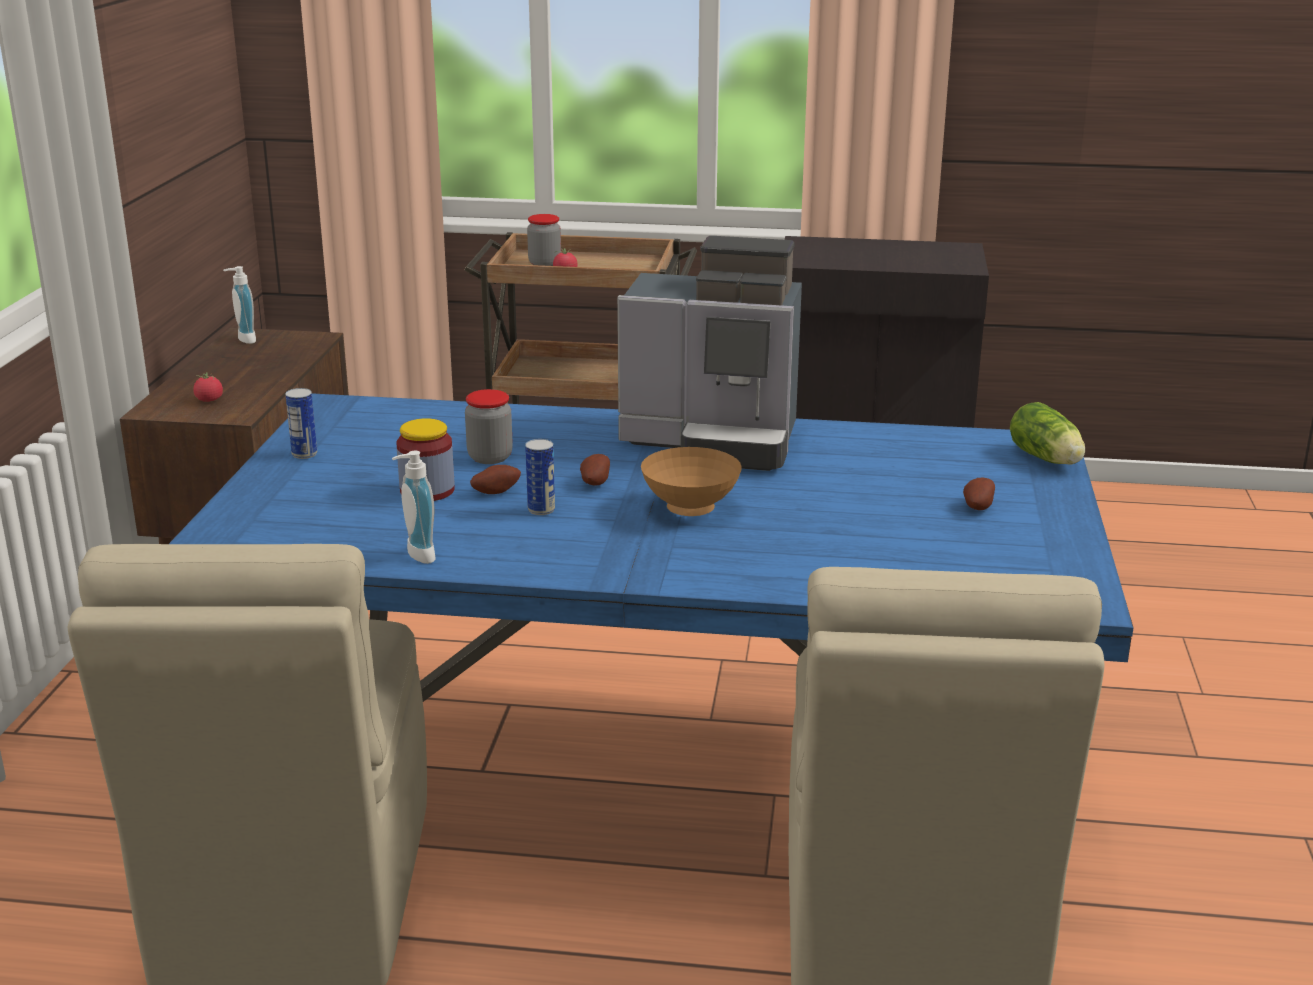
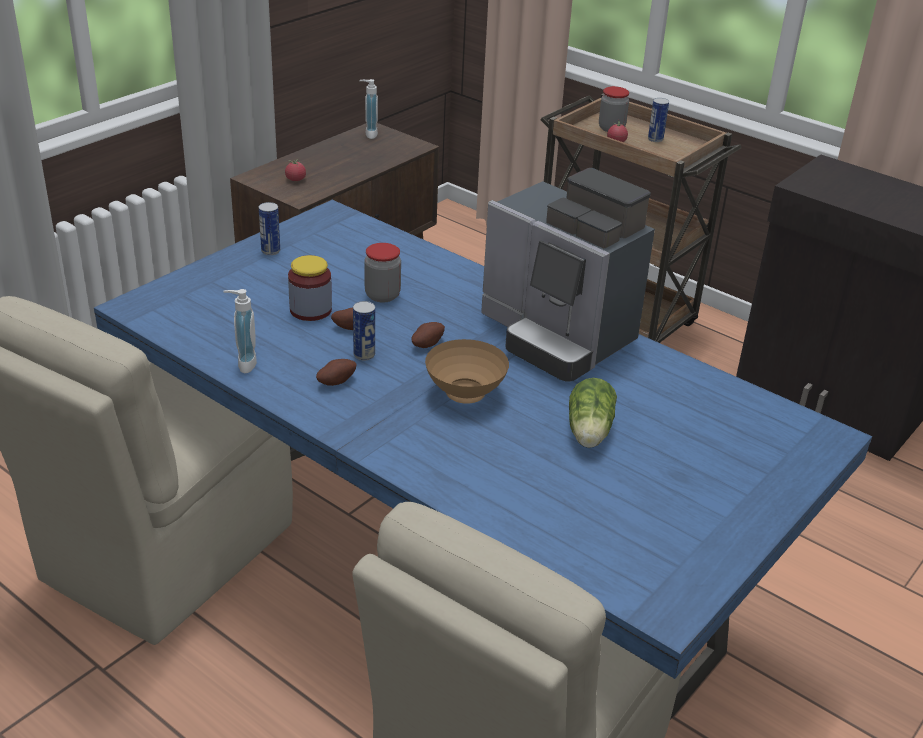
camera: 30 degrees right, 10 degrees up
(601, 263) = (655, 139): none -> can
(977, 507) = (690, 478): potato -> potato (336, 381)
(1047, 459) = (810, 454): lettuce -> lettuce (589, 433)

